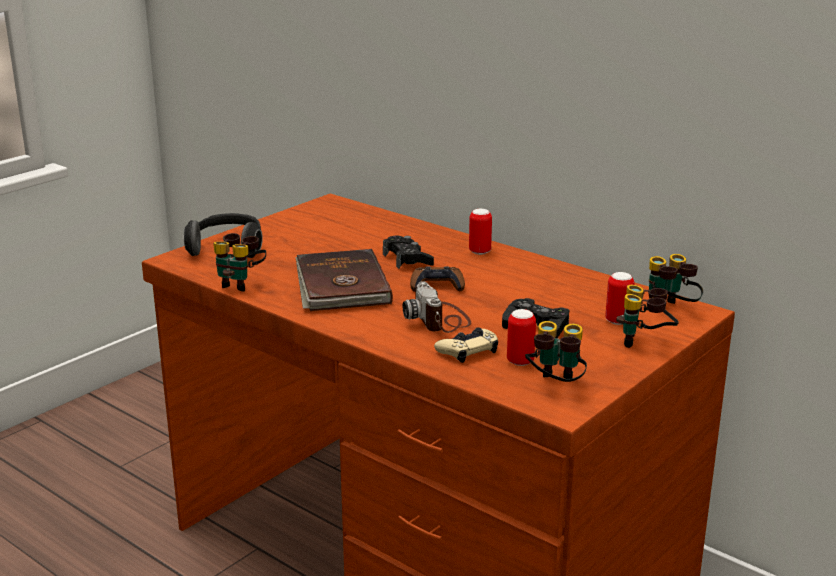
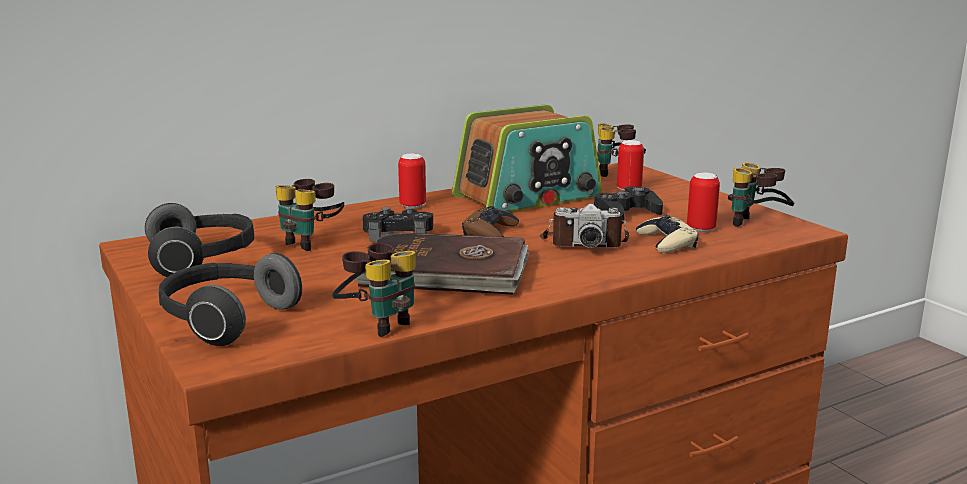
camera: 70 degrees left, 5 degrees down
(316, 222) = (203, 260): none -> headphones
(547, 285) = (528, 197): none -> radio
(645, 343) = (680, 189): binoculars -> binoculars (311, 243)

